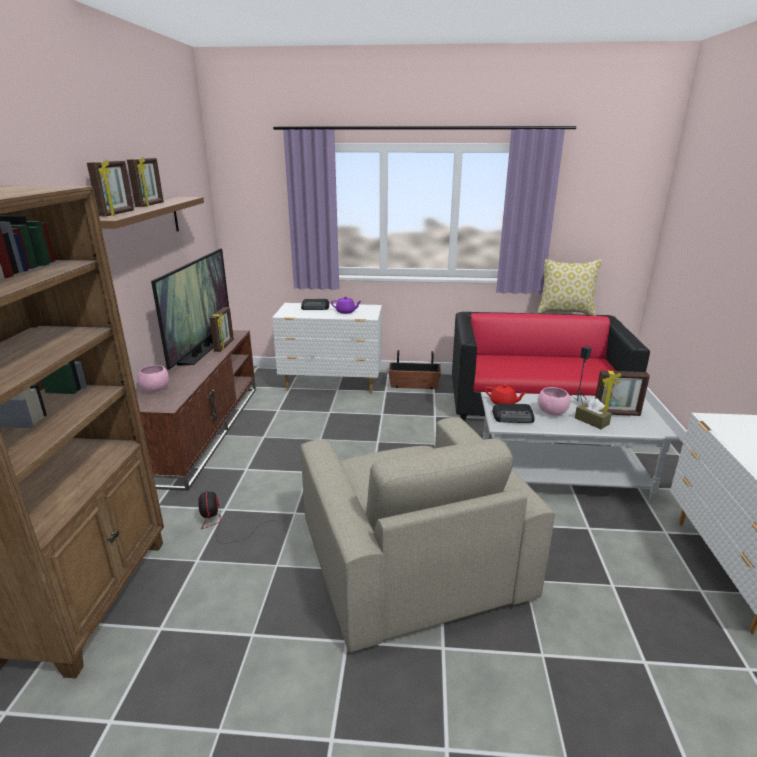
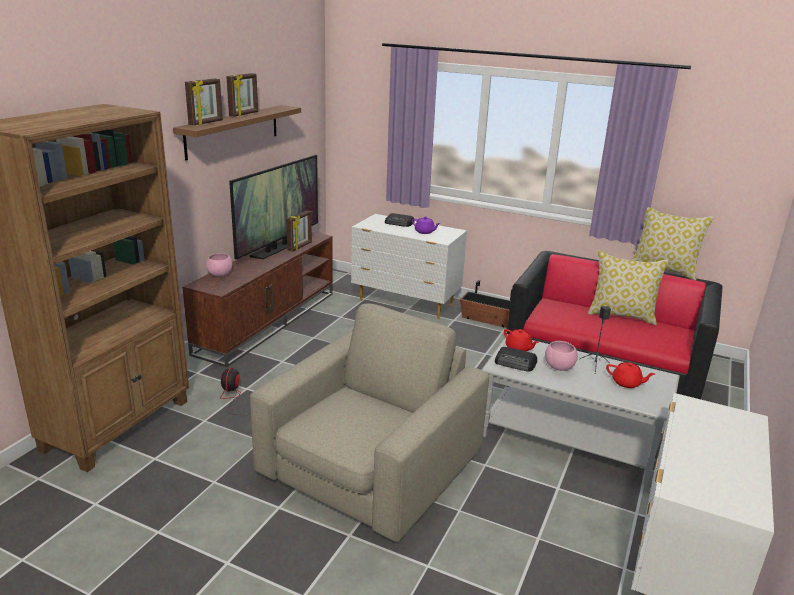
camera: 20 degrees right, 0 degrees up
(410, 558) = (371, 465): beige armchair -> beige armchair turned 150 degrees counterclockwise
(546, 357) = (622, 315): none -> pillow
(591, 421) = (592, 384): brown tissue box -> none
(616, 414) = (627, 383): picture frame -> red teapot

